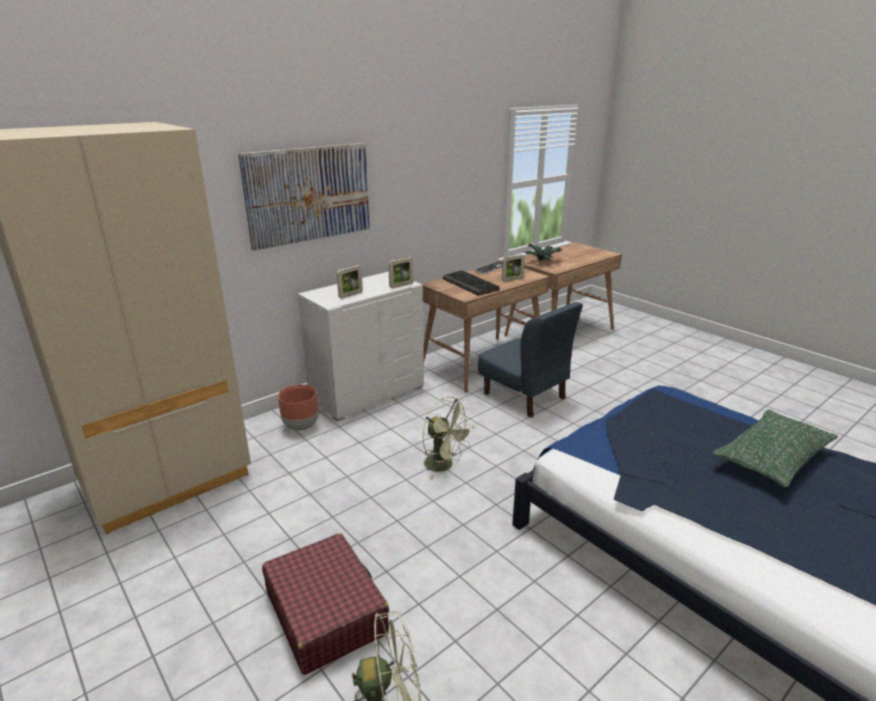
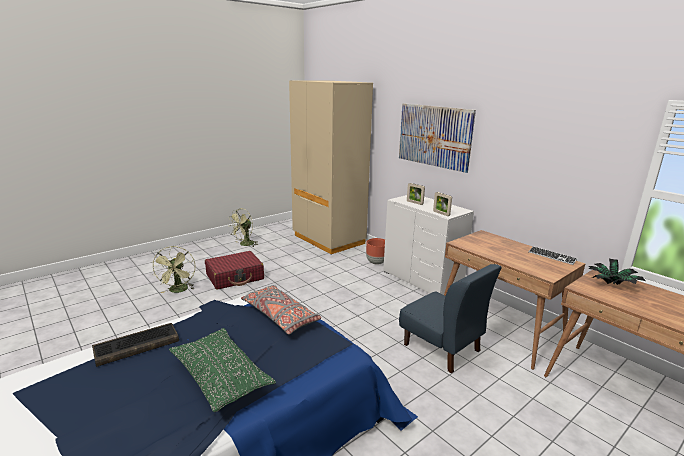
camera: 90 degrees right, 5 degrees down
(444, 465) = (336, 306): green fan -> green fan (244, 244)
(471, 284) = (492, 246): keyboard -> keyboard (136, 345)
(512, 279) = (523, 263): picture frame -> none
(524, 396) = (442, 348): blue chair -> blue chair turned 90 degrees counterclockwise
(628, 433) = (280, 316): none -> grey pillow

